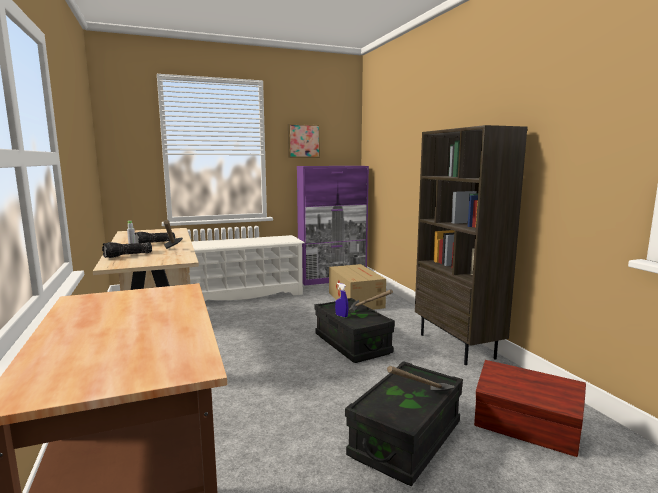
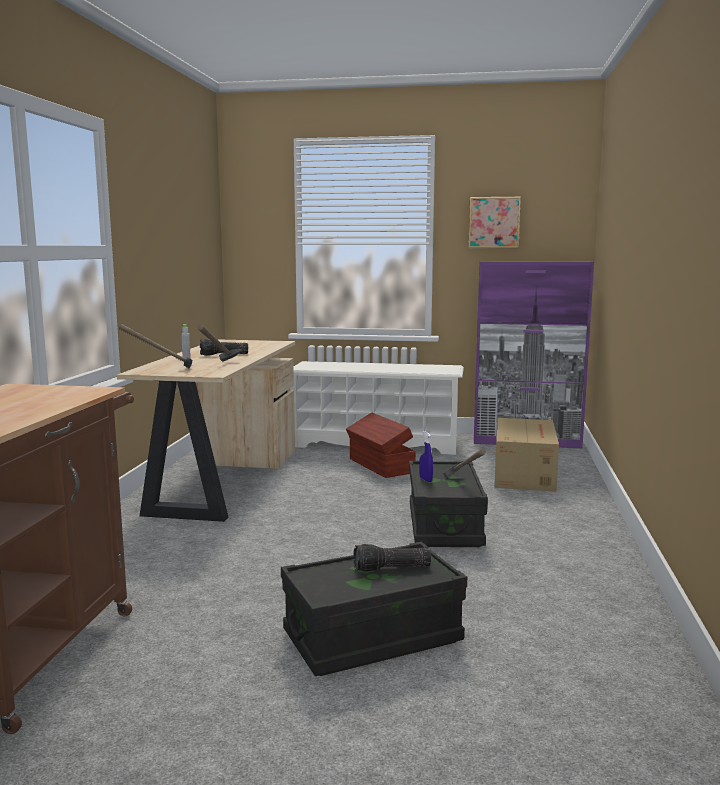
camera: 30 degrees right, 0 degrees up
(128, 255) = (173, 364): flashlight -> flashlight (391, 569)
(421, 403) = (374, 586): hammer -> hammer (161, 370)
(457, 346) = (601, 560): brown bookcase -> none
(526, 430) = (551, 677): brown storage box -> brown storage box (380, 466)

